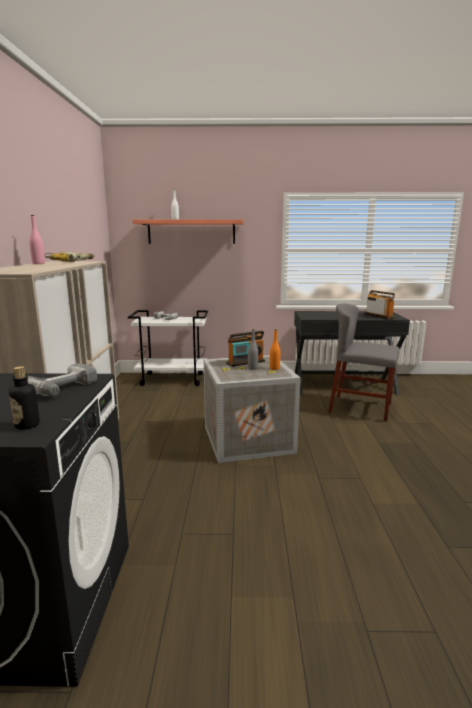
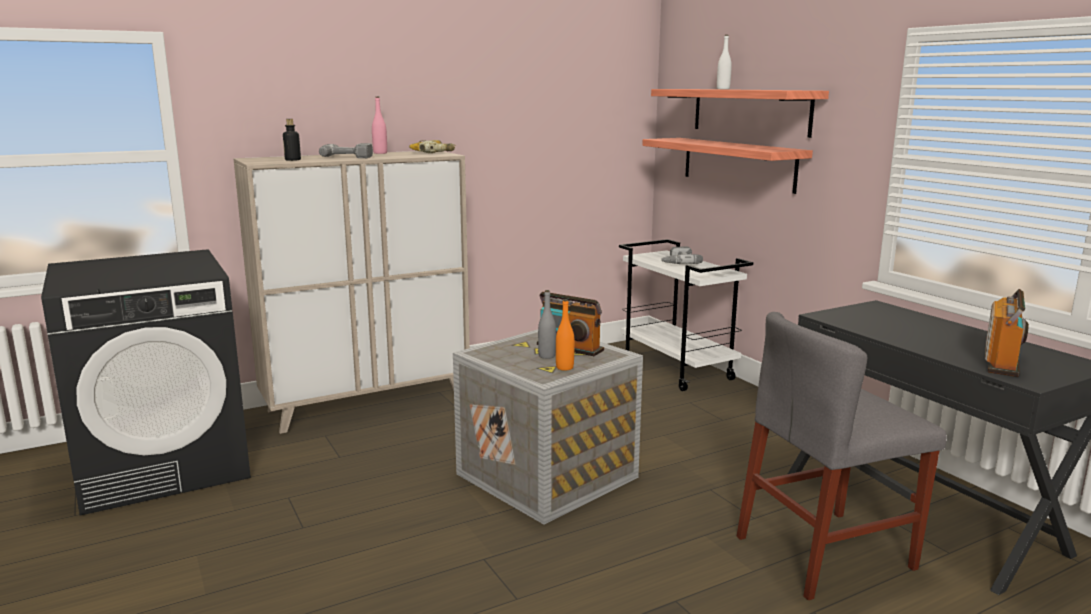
camera: 60 degrees right, 0 degrees up
(27, 425) = (83, 285): bottle -> bottle (293, 160)
(56, 386) = (180, 272): power drill -> power drill (348, 156)
(185, 260) = (738, 164): none -> shelf
(360, 408) = (825, 552): grey chair -> grey chair turned 105 degrees counterclockwise

